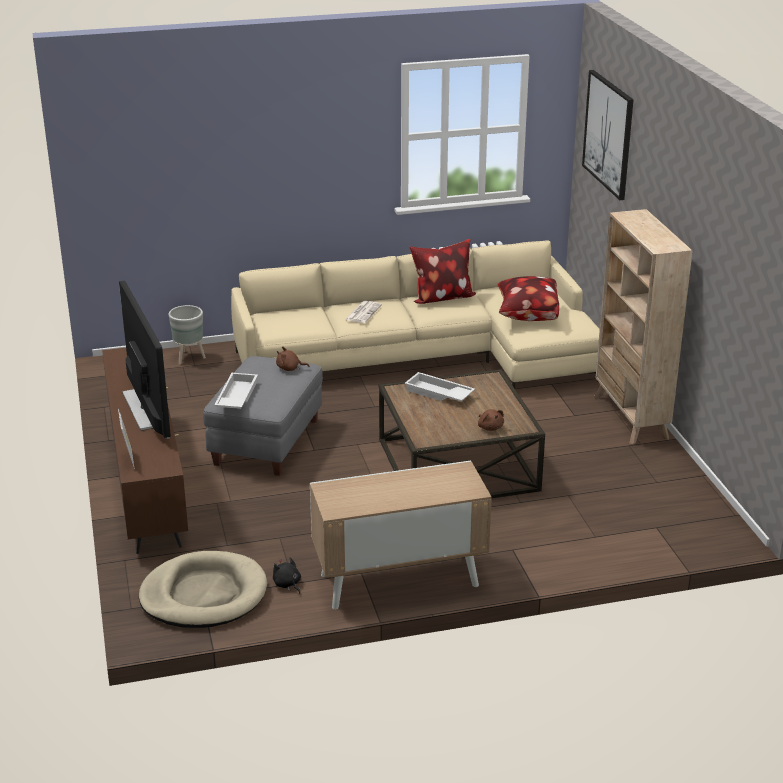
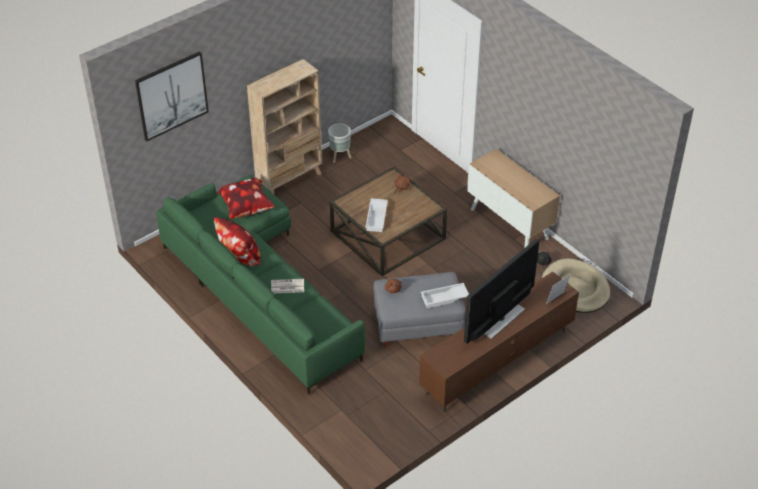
camera: 115 degrees left, 15 degrees up
(189, 358) = (332, 418): grey planter -> grey planter (339, 157)
(428, 357) = (259, 288): beige sofa -> green sofa

